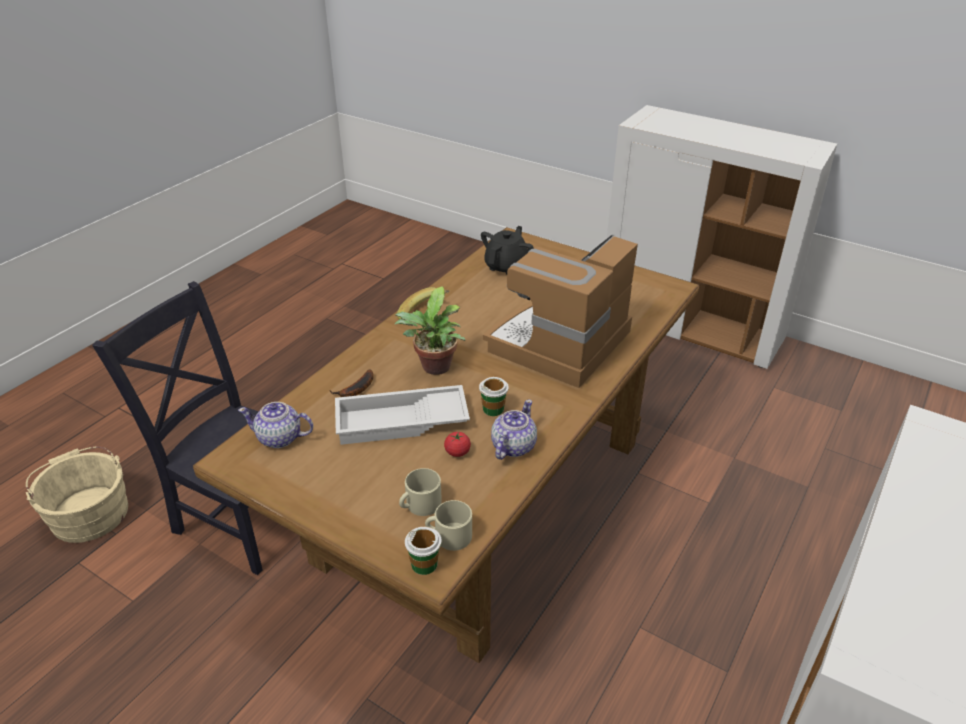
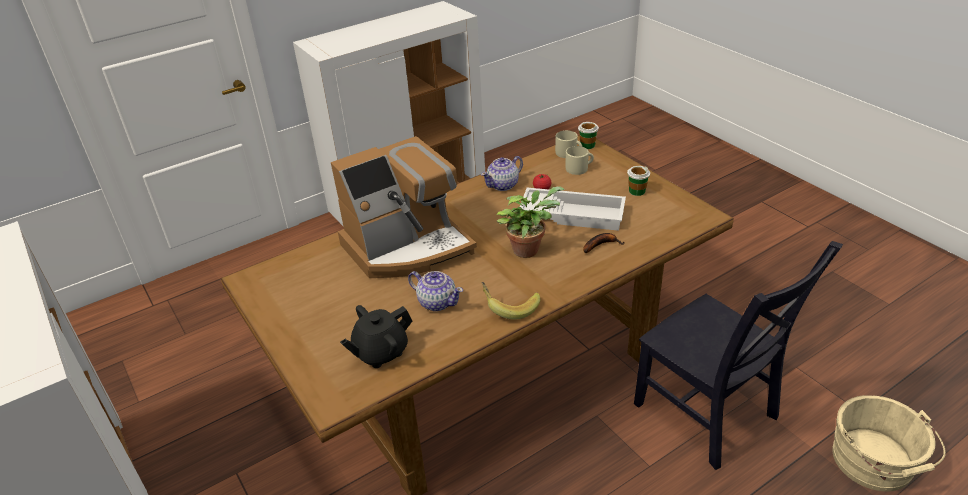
camera: 155 degrees left, 0 degrees up
(280, 438) = (667, 221): teapot -> teapot (437, 302)
(493, 409) = (500, 209): cup -> cup (637, 191)

